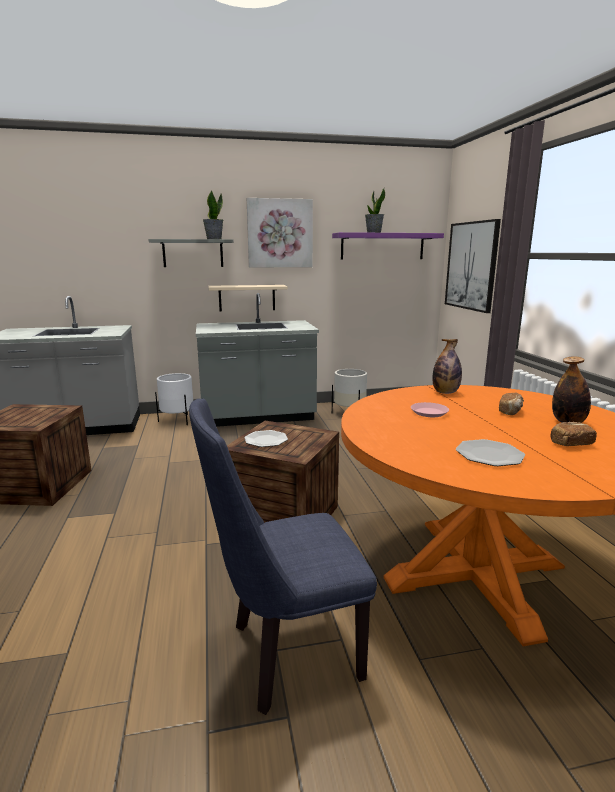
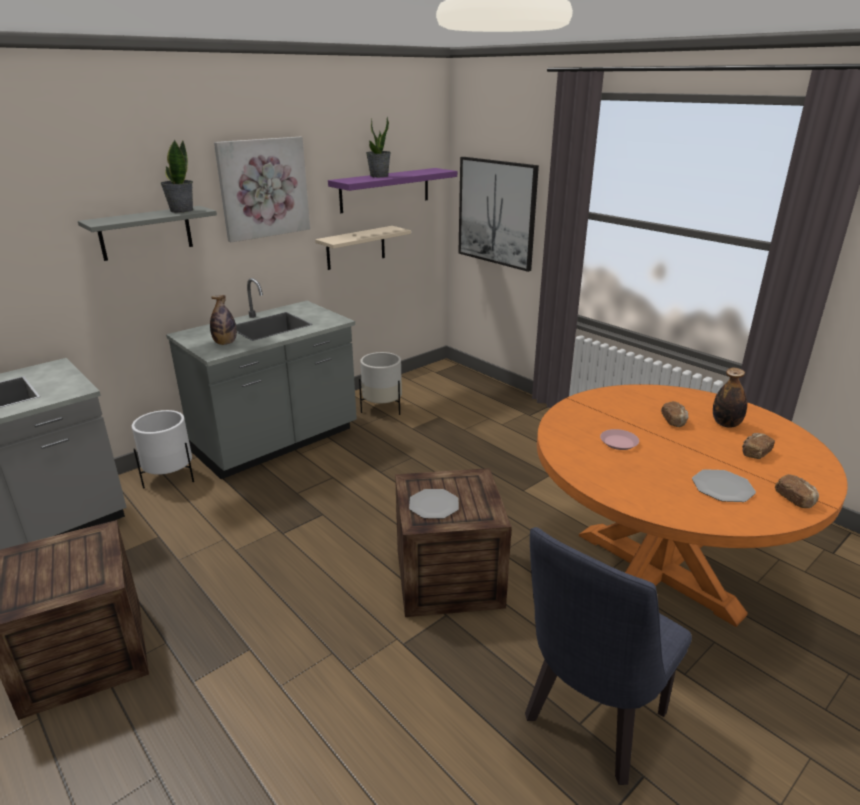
camera: 30 degrees left, 10 degrees up
(247, 298) = (229, 284): beige shelf -> beige shelf (356, 247)
(445, 392) = (596, 406): bottle -> bottle (225, 343)
(566, 479) = (795, 499): none -> bread

